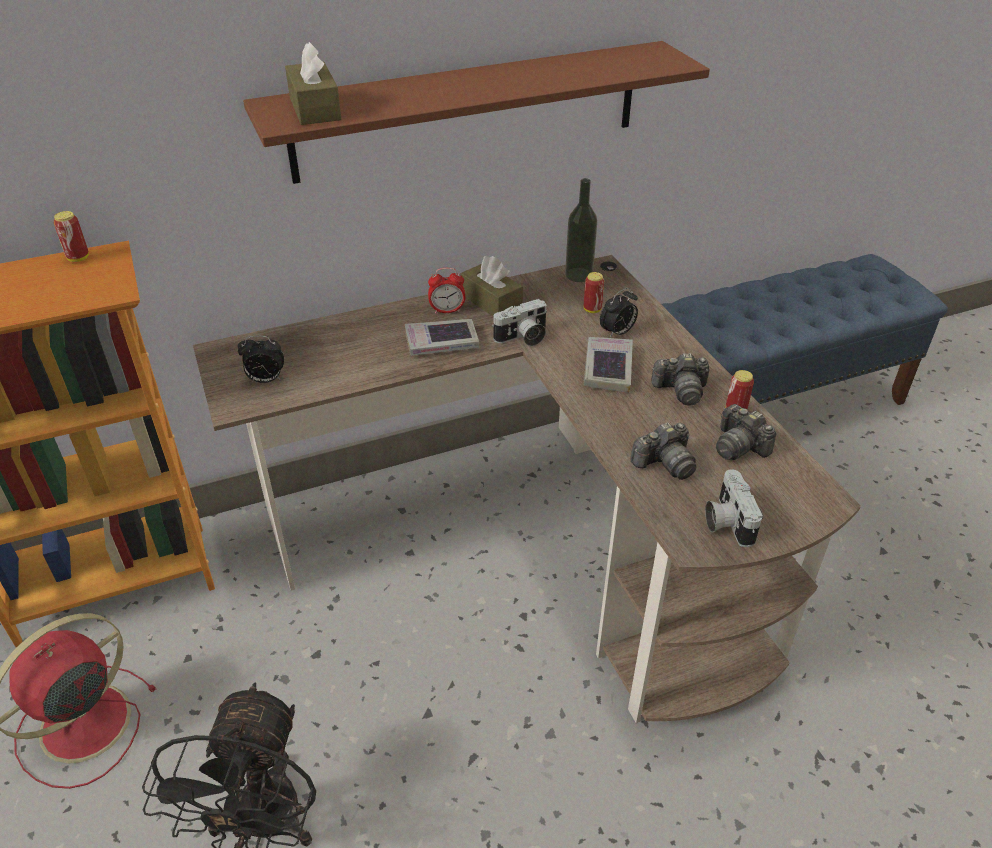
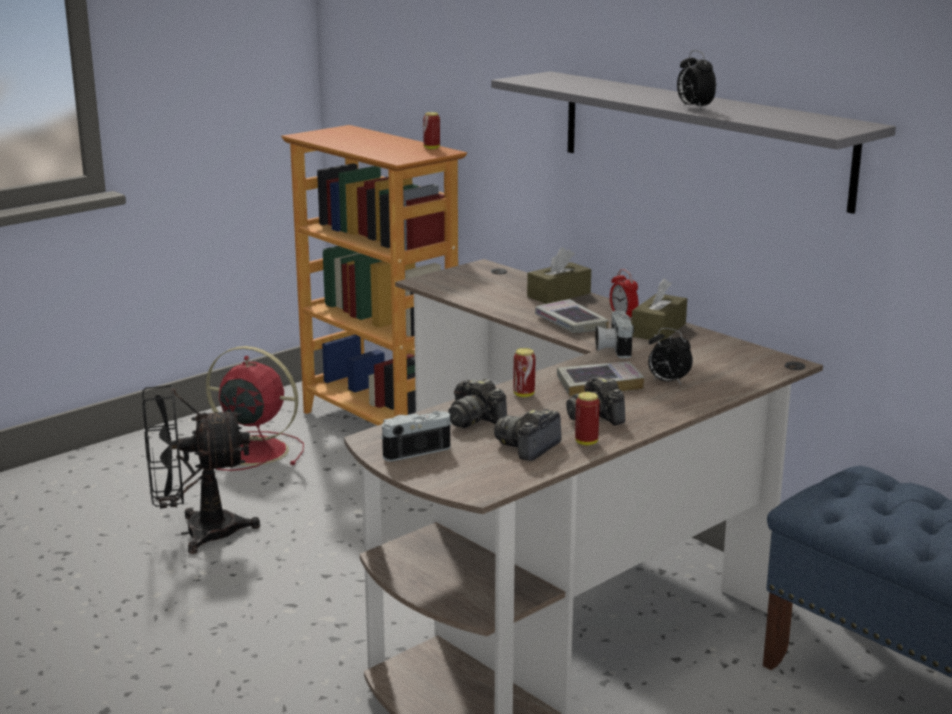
camera: 70 degrees right, 20 degrees down
(266, 380) = (460, 283): alarm clock -> alarm clock (694, 108)
(315, 109) = (554, 80): brown tissue box -> brown tissue box (559, 295)
(468, 111) = (701, 138): brown shelf -> grey shelf
(523, 338) = (612, 348): camera -> camera turned 45 degrees clockwise
(578, 275) = (757, 355): bottle -> none
(592, 310) = (697, 368): can -> can (524, 395)

